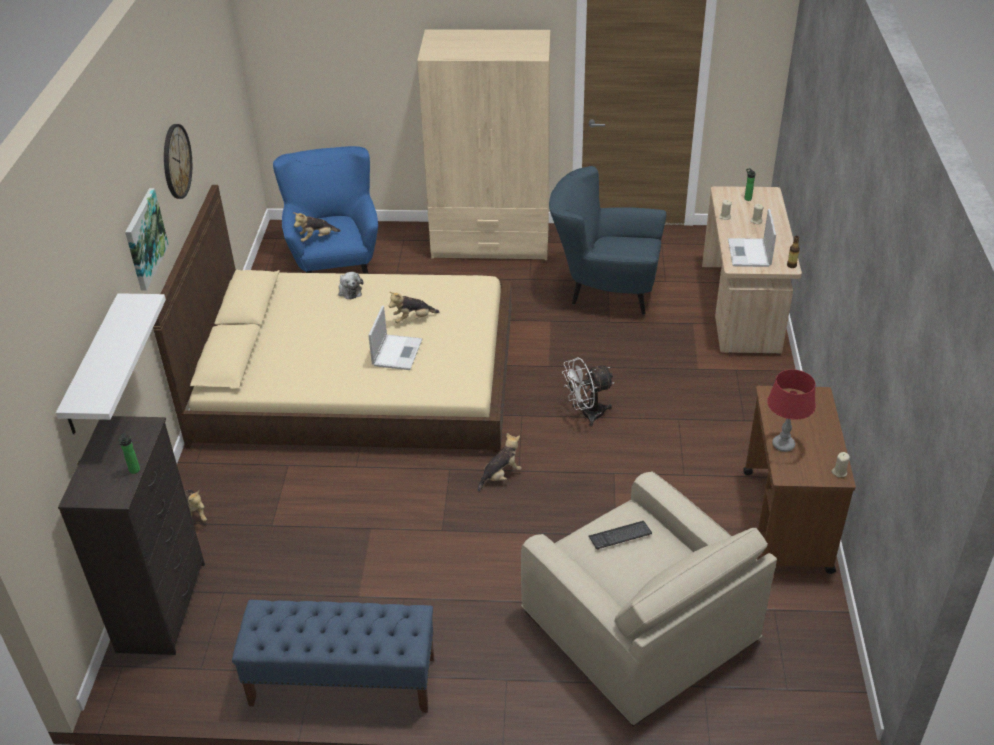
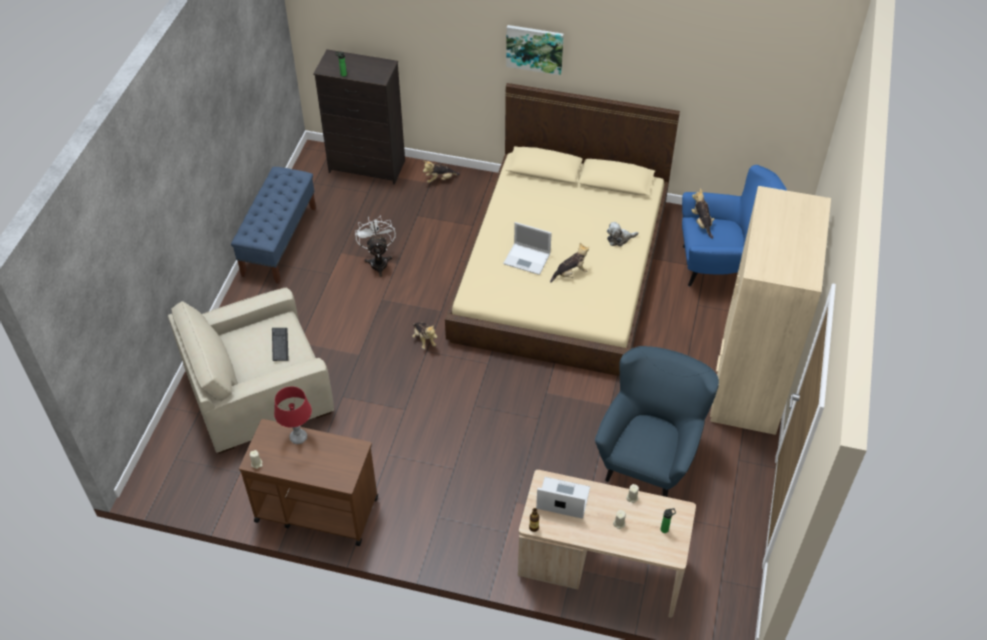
camera: 100 degrees right, 10 degrees up
(93, 365) = (418, 42): white shelf -> none
(176, 161) = (625, 55): wall clock -> none
(413, 319) = (570, 274): plush toy -> plush toy turned 75 degrees clockwise
(586, 414) = (477, 406): white fan -> white fan (378, 261)

